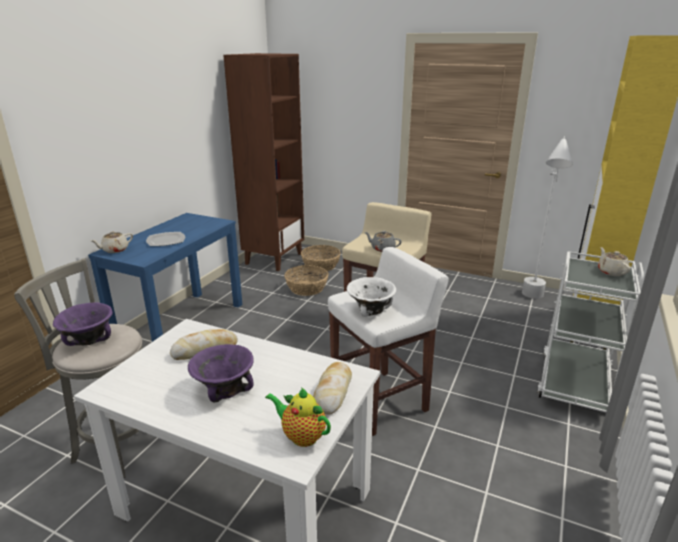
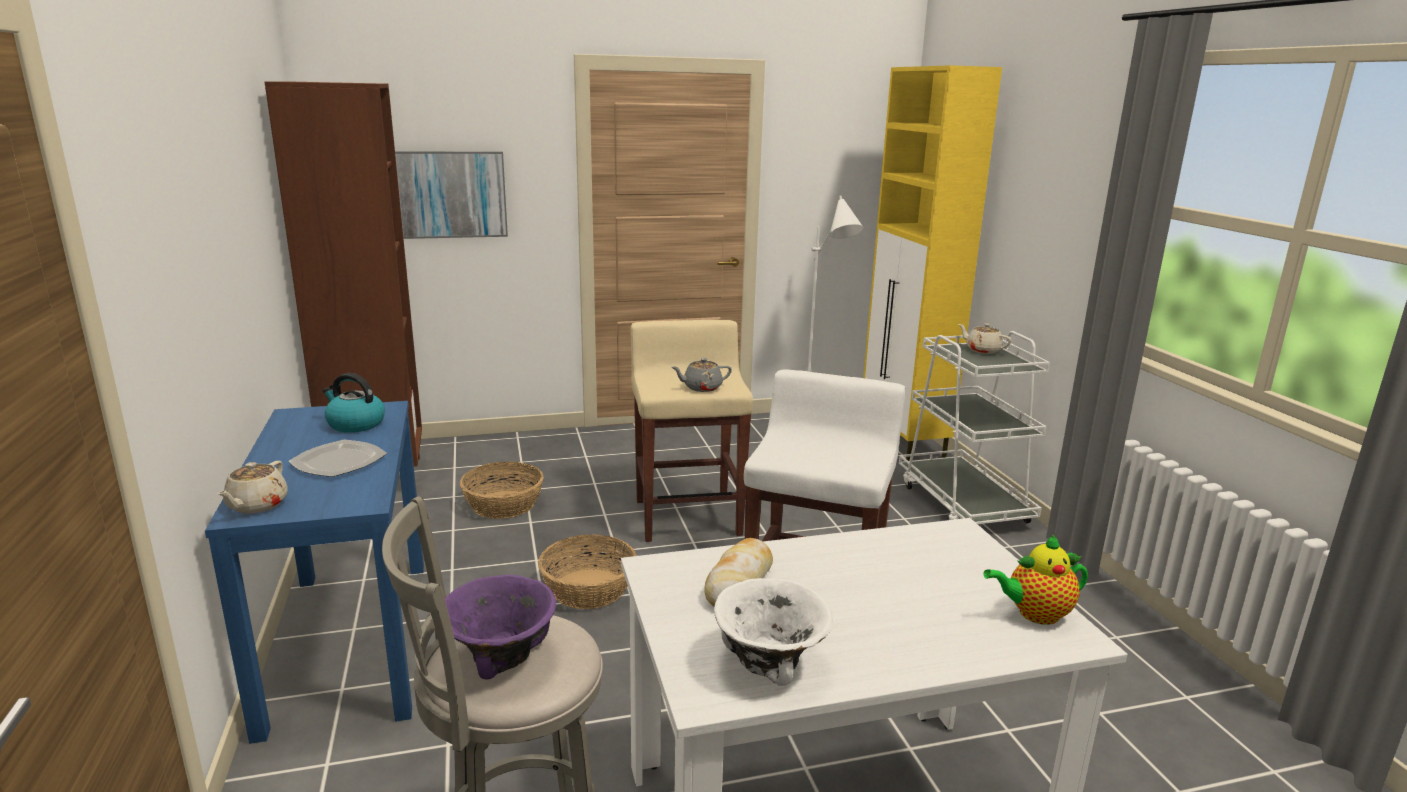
camera: 40 degrees left, 5 degrees down
(199, 226) = (355, 424): none -> kettle
(225, 389) = (863, 612): purple bowl -> none
(321, 265) = (479, 465): basket -> basket (588, 588)
(333, 392) = (974, 558): bread -> none
(335, 116) = (452, 194): none -> picture
(370, 310) = (830, 462): white bowl -> white bowl (768, 663)

